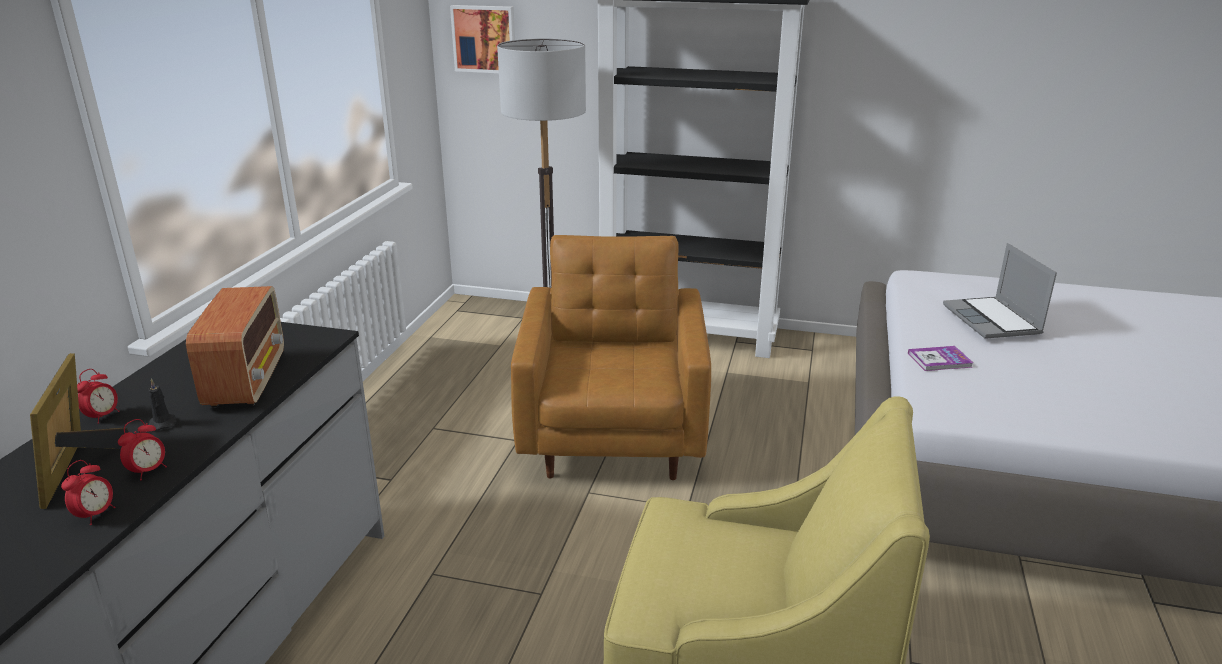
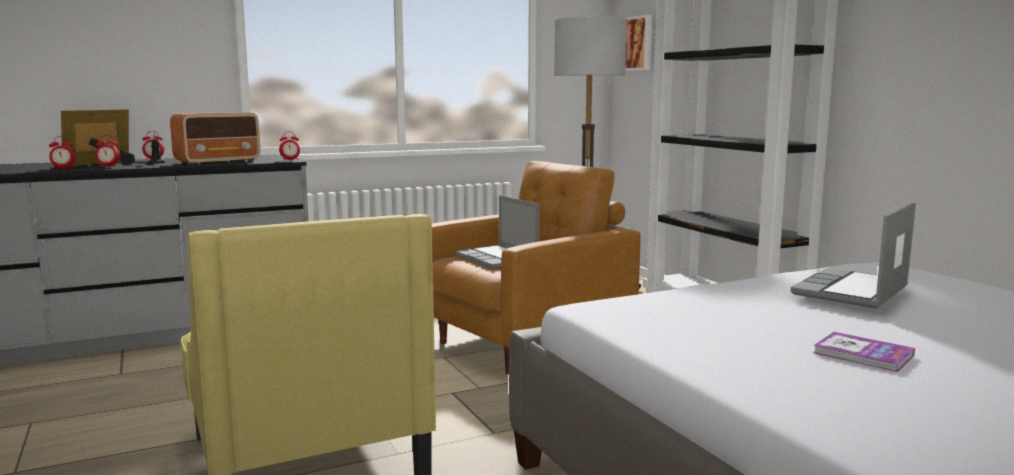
camera: 50 degrees right, 15 degrees down
(326, 335) = (290, 160): none -> alarm clock
(609, 366) = (498, 259): none -> laptop
(939, 360) = (699, 292): book -> book (863, 354)

